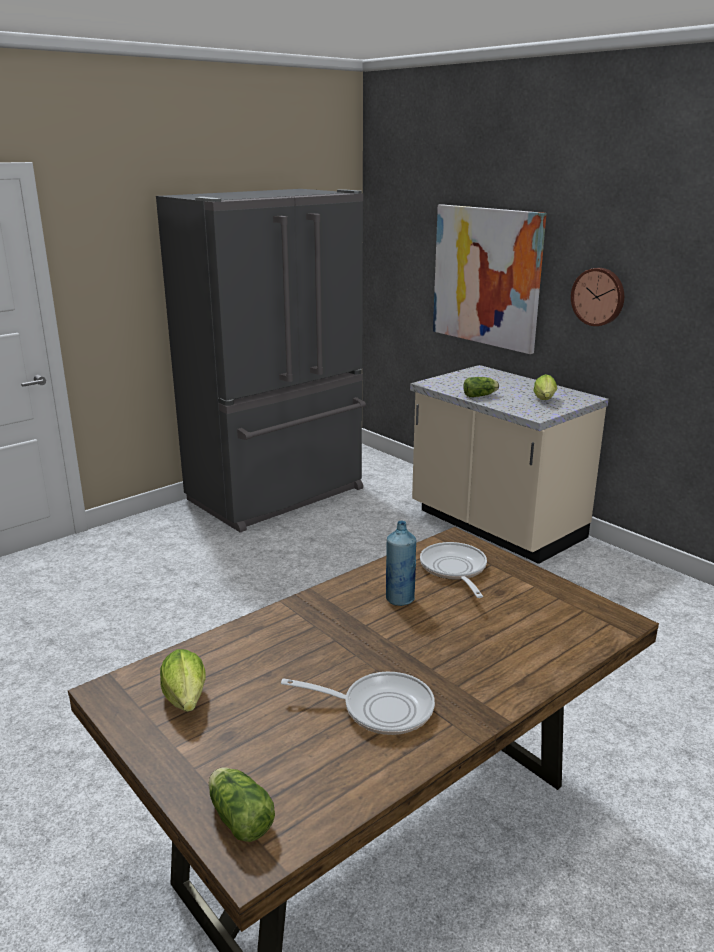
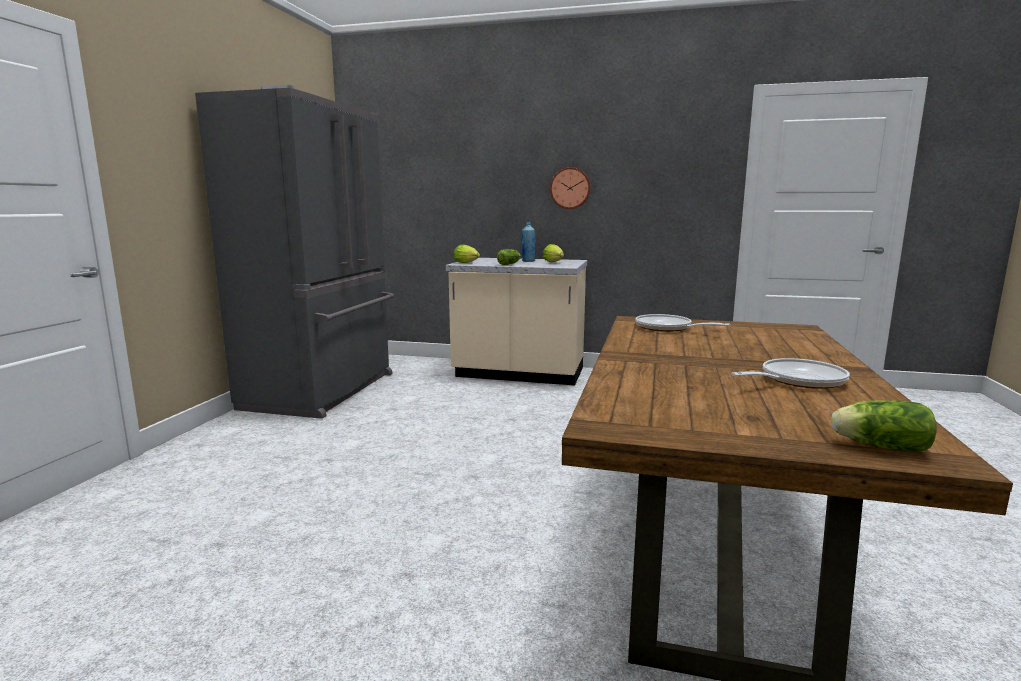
camera: 35 degrees left, 10 degrees down
(186, 702) = (676, 413): lettuce -> lettuce (467, 263)
(400, 599) = (672, 343): blue bottle -> blue bottle (528, 261)
(486, 277) = (471, 187): picture -> none

